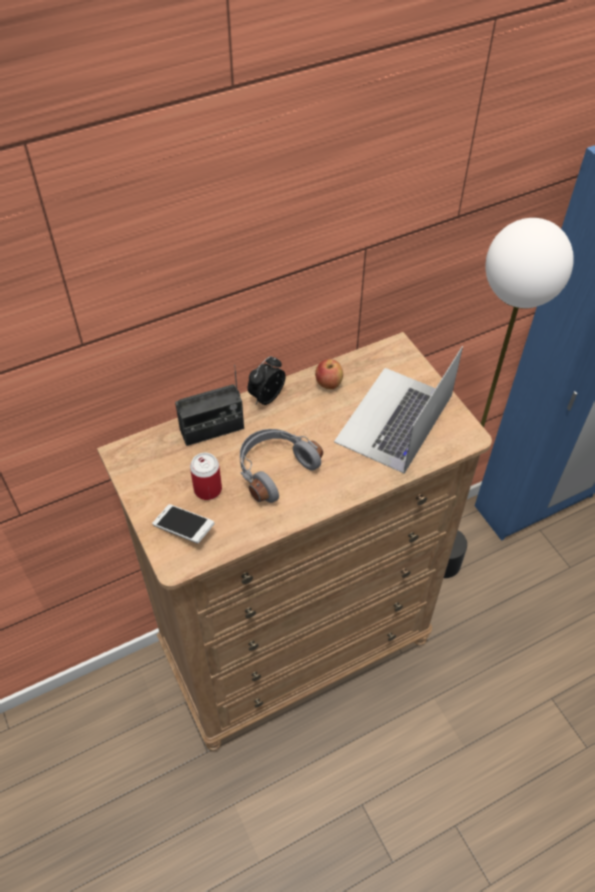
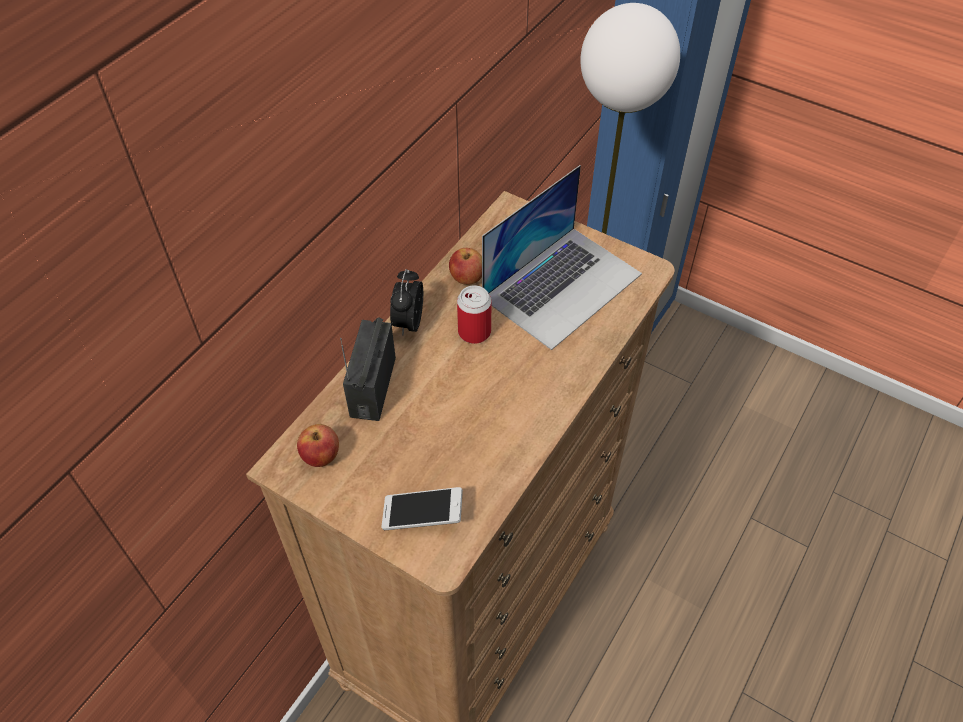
camera: 30 degrees left, 0 degrees up
(148, 459) = (321, 457): none -> apple
(208, 489) = (417, 456): can -> can (474, 332)
(212, 429) = (372, 387): radio -> radio turned 150 degrees clockwise
(274, 469) = (475, 398): grey headphones -> none
(394, 419) = (562, 285): laptop -> laptop turned 135 degrees counterclockwise

